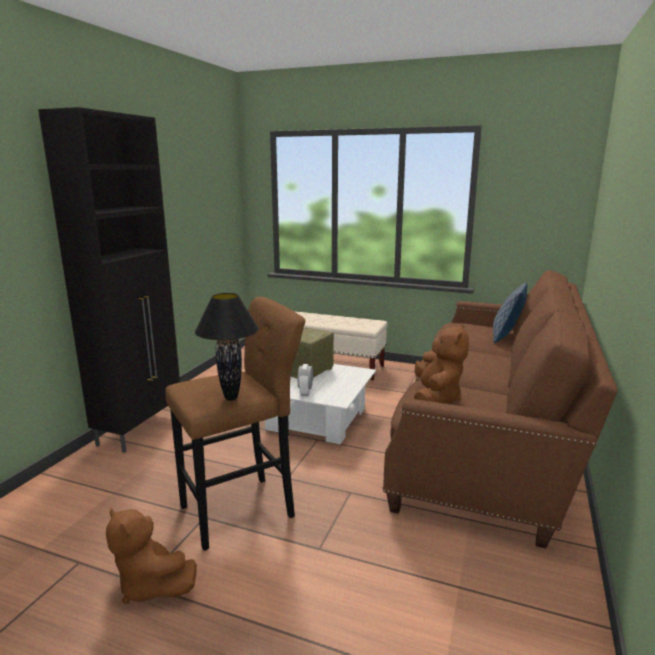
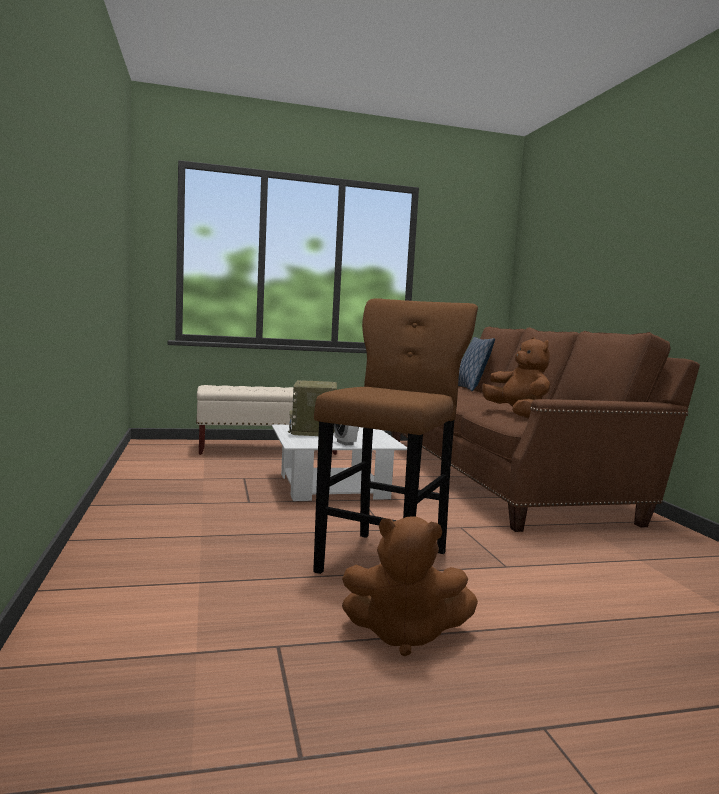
camera: 35 degrees left, 10 degrees down
(141, 428) = (122, 524): black cabinet -> none
(232, 398) = (423, 393): black table lamp -> none

